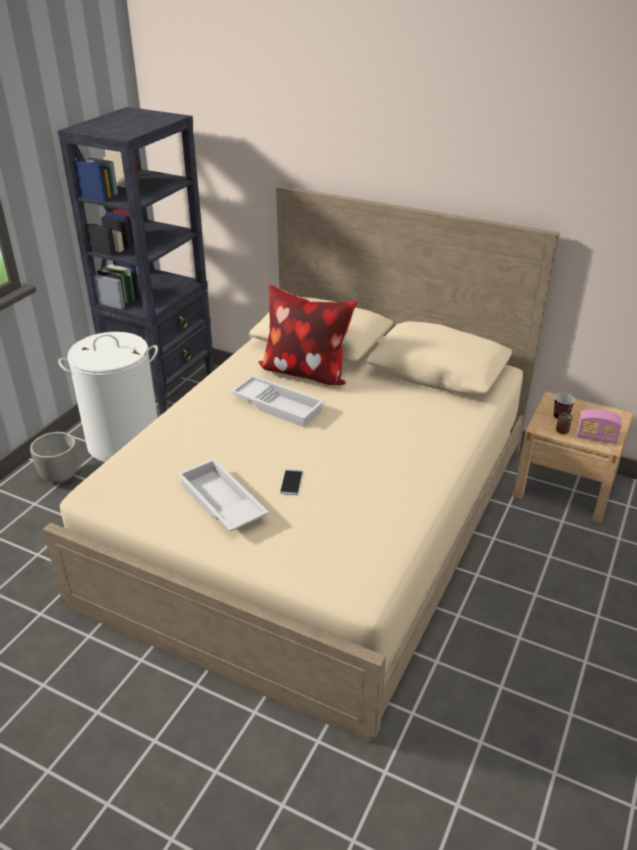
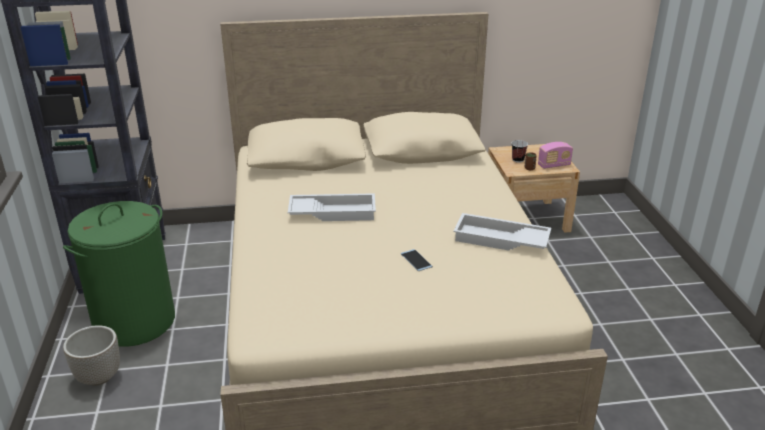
camera: 35 degrees left, 5 degrees down
(124, 442) = (134, 321): white laundry basket -> green laundry basket
(220, 503) = (381, 296): white tray -> white tray (500, 240)
(305, 372) = (322, 182): pillow -> none

